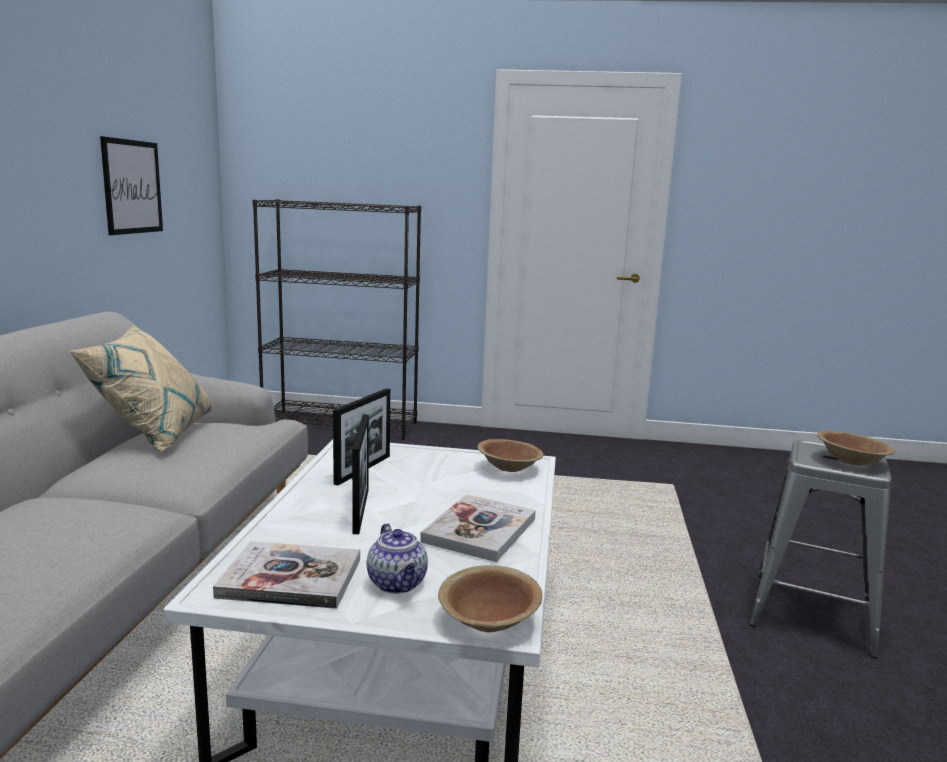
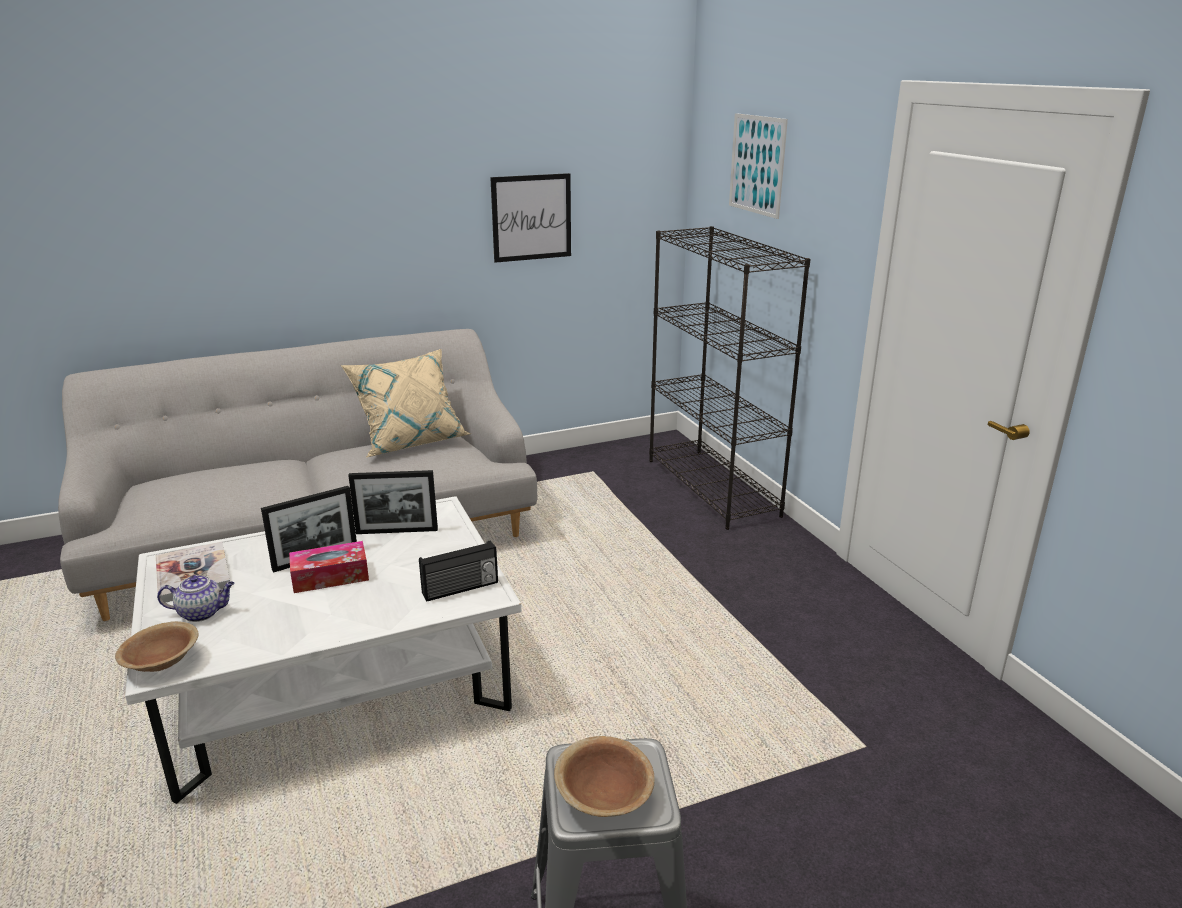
camera: 60 degrees right, 10 degrees up
(332, 140) = (757, 165): none -> picture
(398, 584) = (202, 613): teapot -> teapot turned 135 degrees counterclockwise
(411, 510) = (330, 576): none -> tissue box
(480, 530) = (309, 615): book -> none
(509, 468) = (460, 589): brown bowl -> radio

